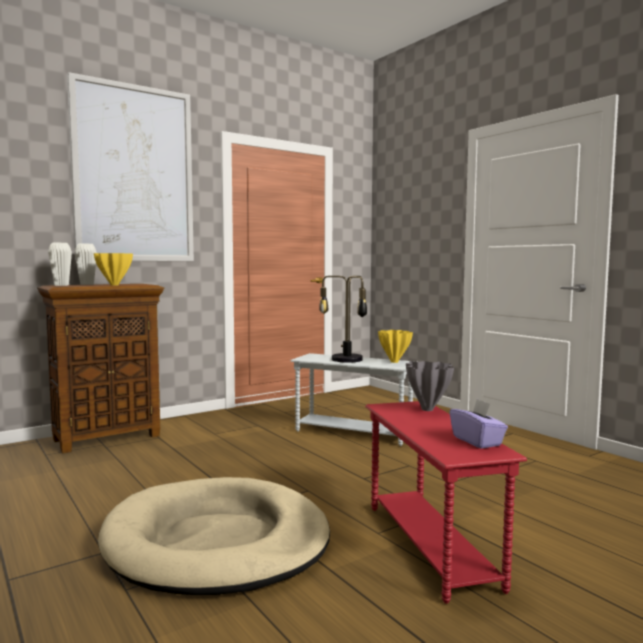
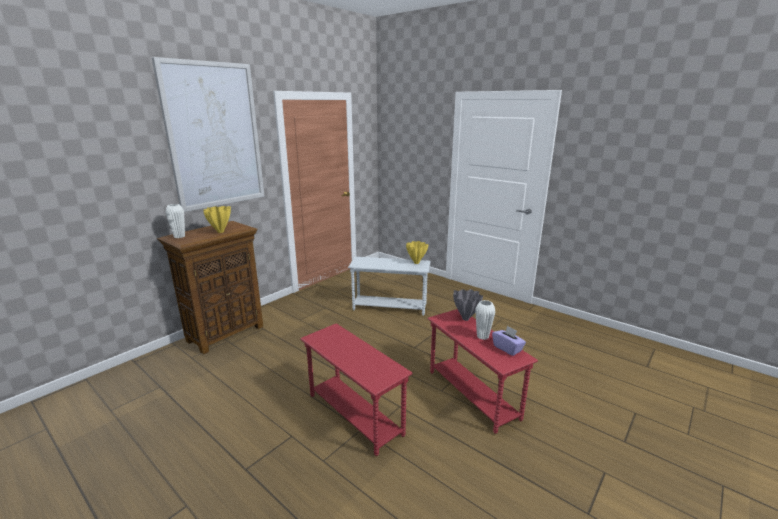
camera: 15 degrees left, 15 degrees up
(87, 284) = (195, 230): white vase -> white vase (482, 336)
(217, 542) = (355, 414): beige dog bed -> red side table
(347, 359) = (385, 263): table lamp -> none

